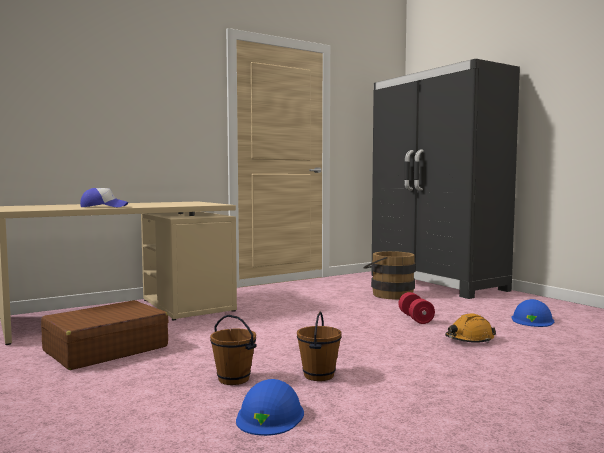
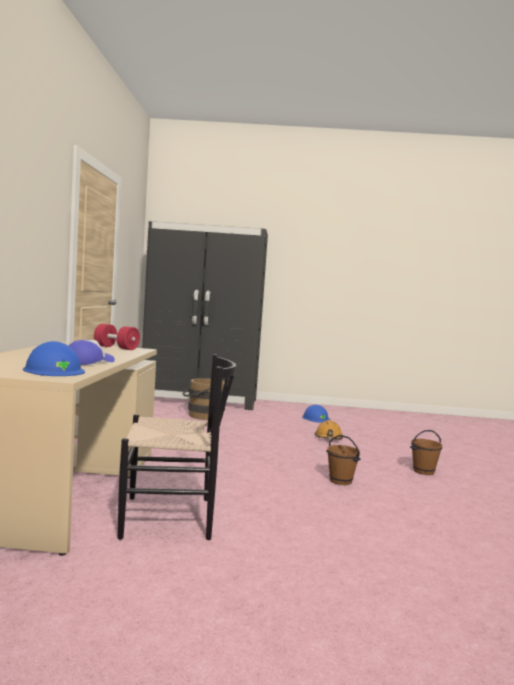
camera: 55 degrees left, 0 degrees up
(105, 349) = (173, 518): brown suitcase -> black chair
(234, 379) = (317, 500): brown bucket -> brown bucket (423, 471)
(270, 415) = (390, 509): blue hard hat -> blue hard hat (54, 370)
(415, 318) = (270, 431): red dumbbell -> red dumbbell (116, 348)

